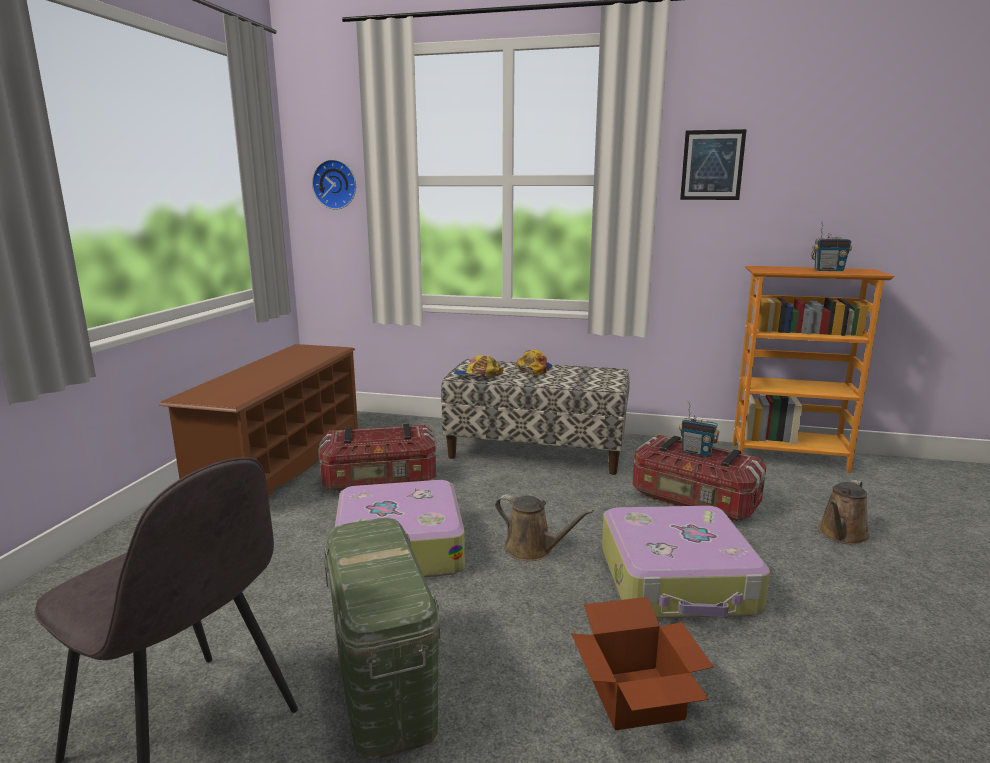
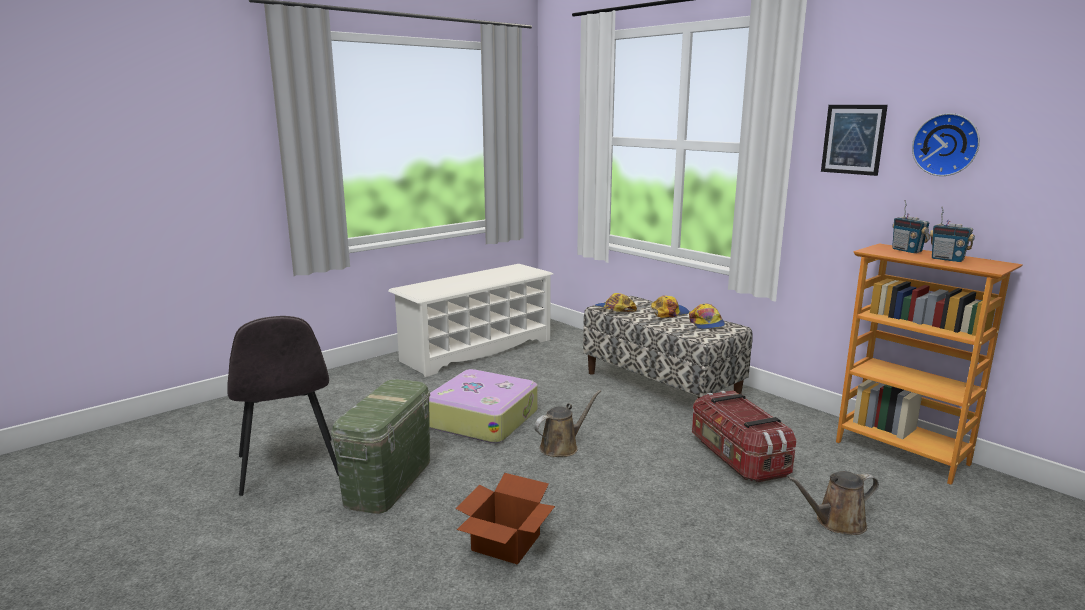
camera: 35 degrees right, 0 degrees up
(281, 465) = (476, 350): brown shoe rack -> white shoe rack
(335, 184) = (566, 141): wall clock -> wall clock (946, 144)
(380, 481) = (522, 376): storage box -> none
(533, 549) = (562, 447): brown watering can -> brown watering can turned 105 degrees counterclockwise
(585, 373) = (706, 324): none -> cap
(678, 581) = (634, 499): suitcase -> none
(696, 452) = (743, 412): radio -> radio (907, 250)

